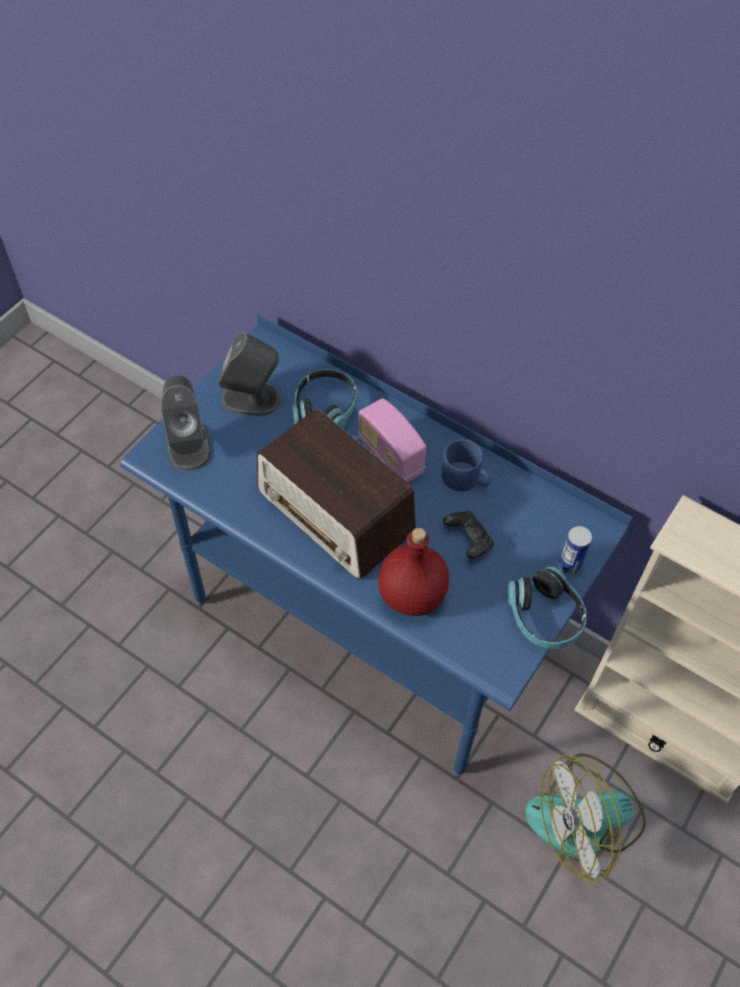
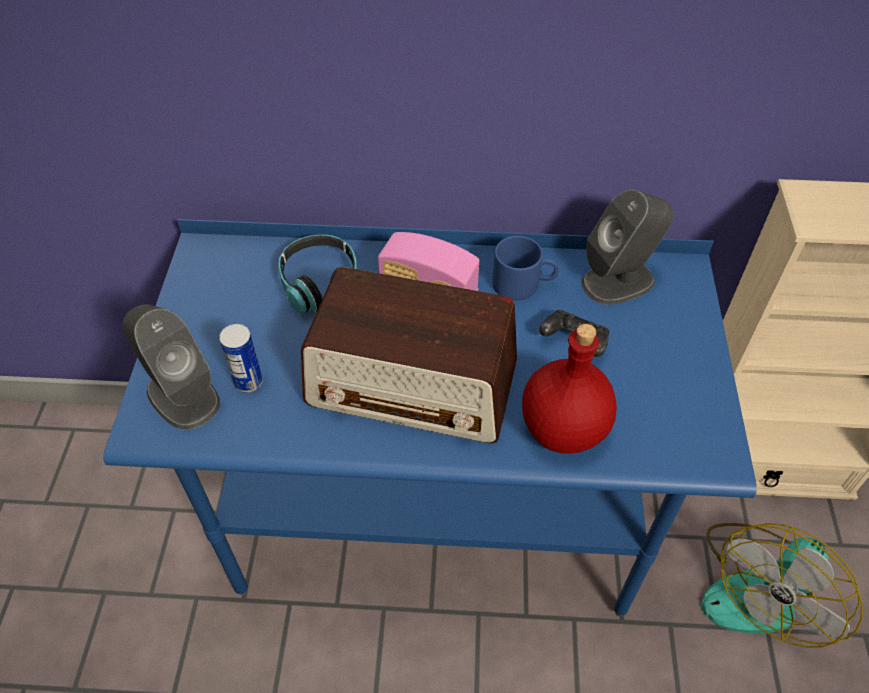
camera: 30 degrees left, 5 degrees down
(252, 399) = (228, 310): grey speaker -> grey speaker (618, 281)
(545, 616) = (710, 378): headphones -> none
(569, 566) = (690, 317): can -> can (248, 382)

